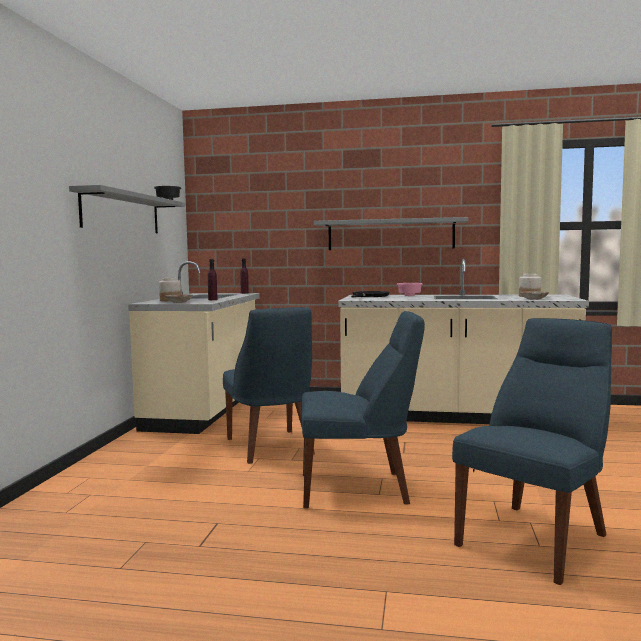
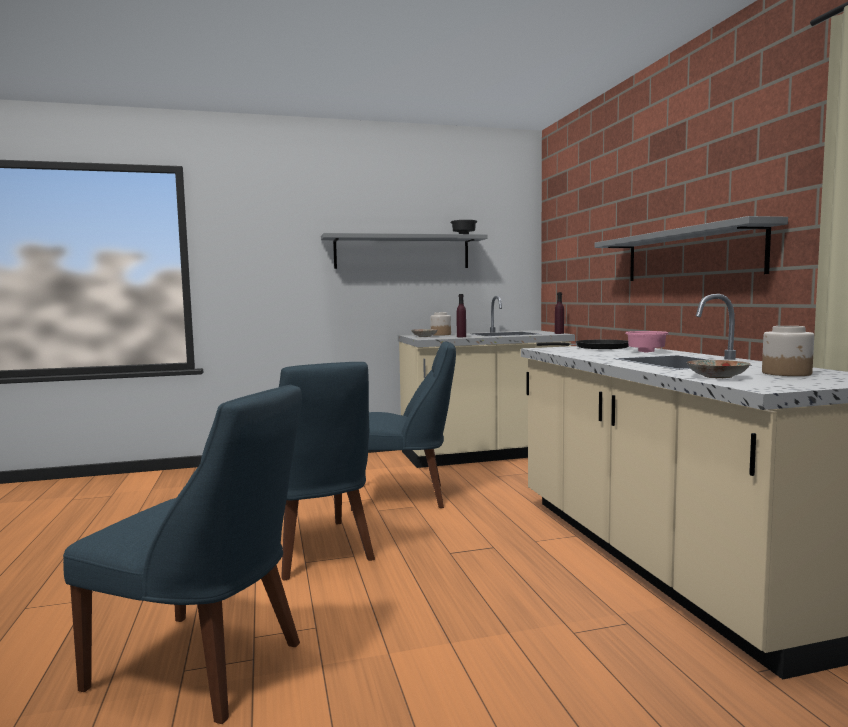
camera: 65 degrees right, 0 degrees up
(271, 448) = (404, 497): blue chair -> blue chair turned 135 degrees counterclockwise

